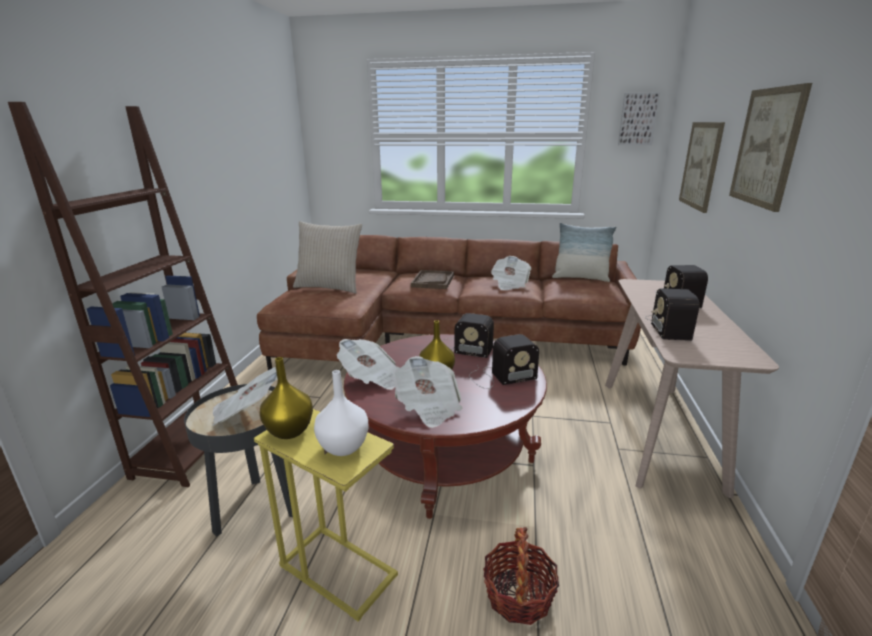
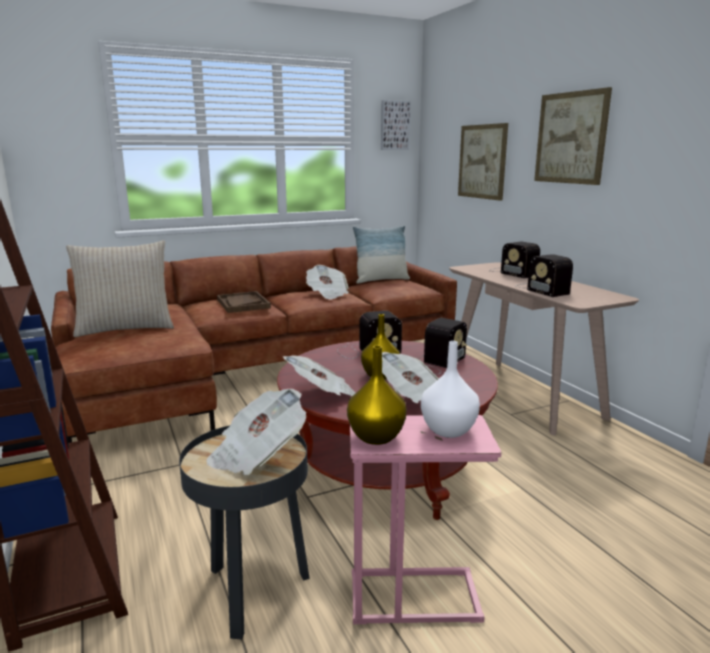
camera: 35 degrees left, 5 degrees down
(336, 570) = (413, 597): yellow side table -> pink side table
(518, 595) = (568, 538): basket -> none

